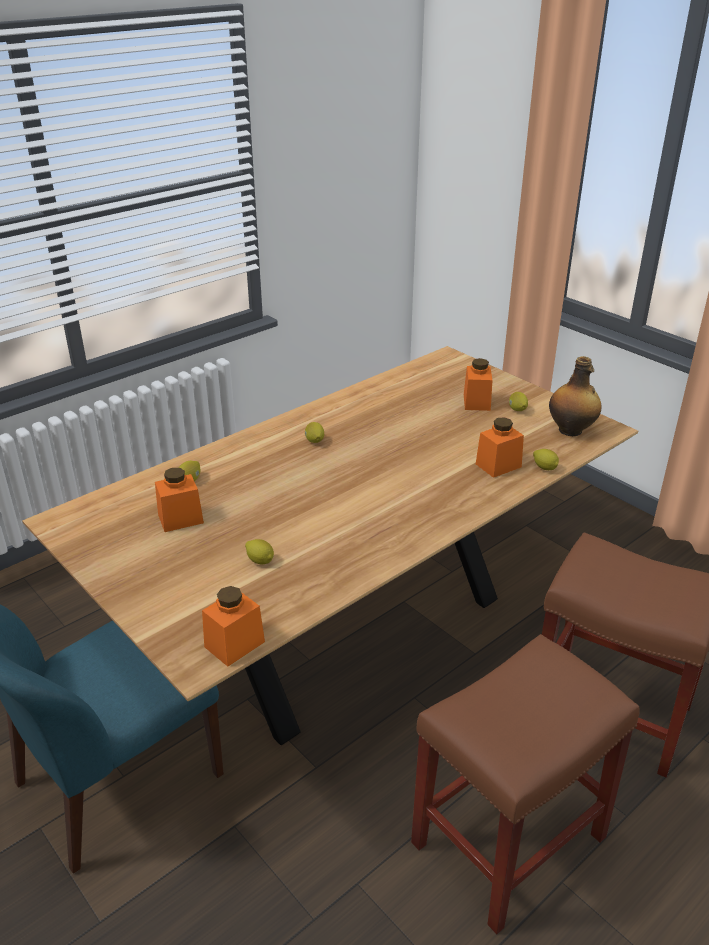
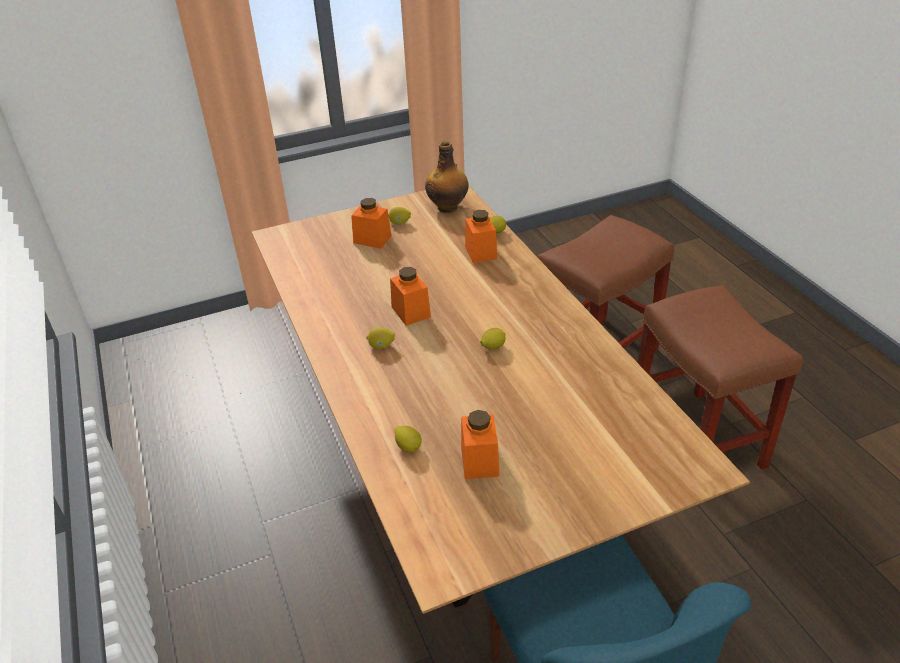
camera: 70 degrees left, 5 degrees up
(234, 644) = (685, 443): orange jar -> orange jar (411, 312)
(260, 560) = (570, 411): lemon -> lemon (492, 347)

